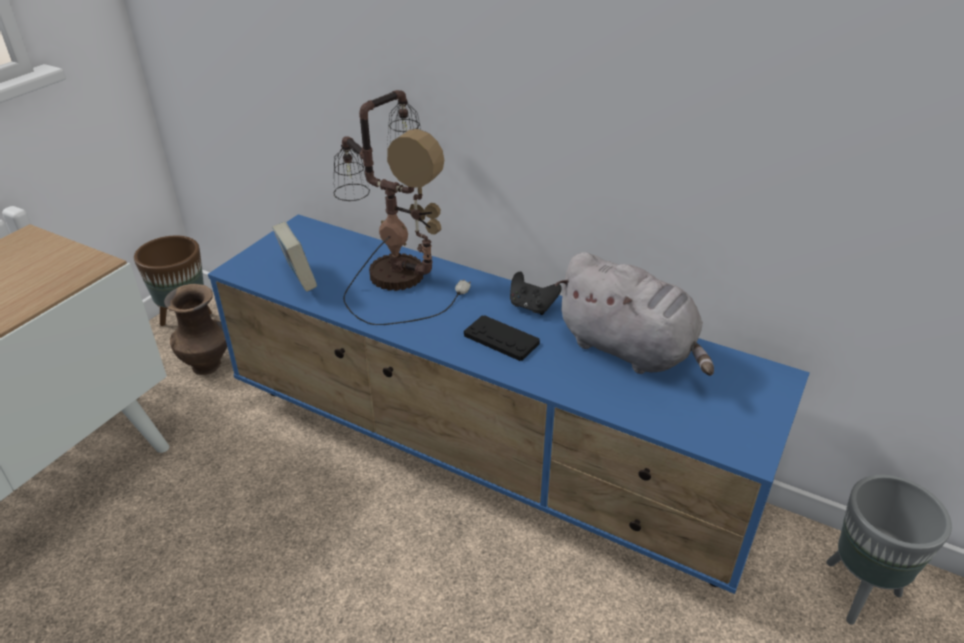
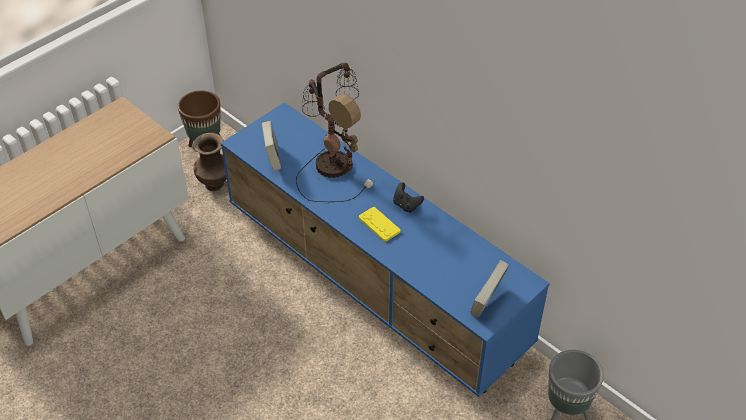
camera: 15 degrees right, 10 degrees up
(501, 339) = (379, 225): black game controller -> yellow game controller
(630, 350) = (451, 247): grey plush toy -> none
(734, 419) = (487, 302): none -> book

